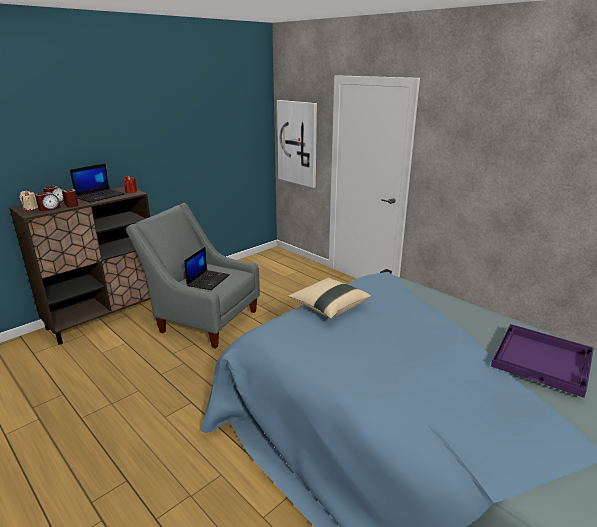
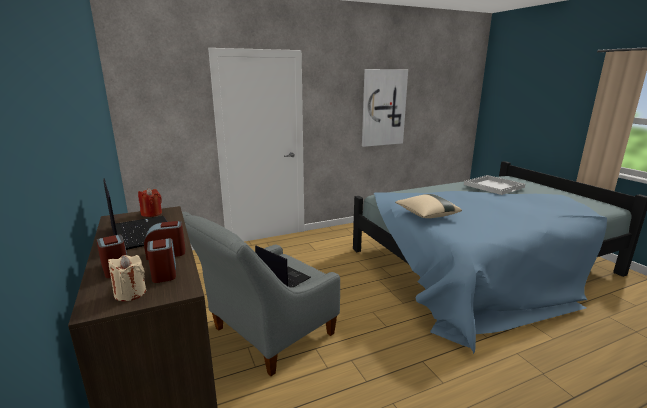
camera: 70 degrees left, 5 degrees down
(297, 143) = (160, 126): picture -> picture (383, 108)
(543, 360) = (493, 186): purple tray -> white tray

